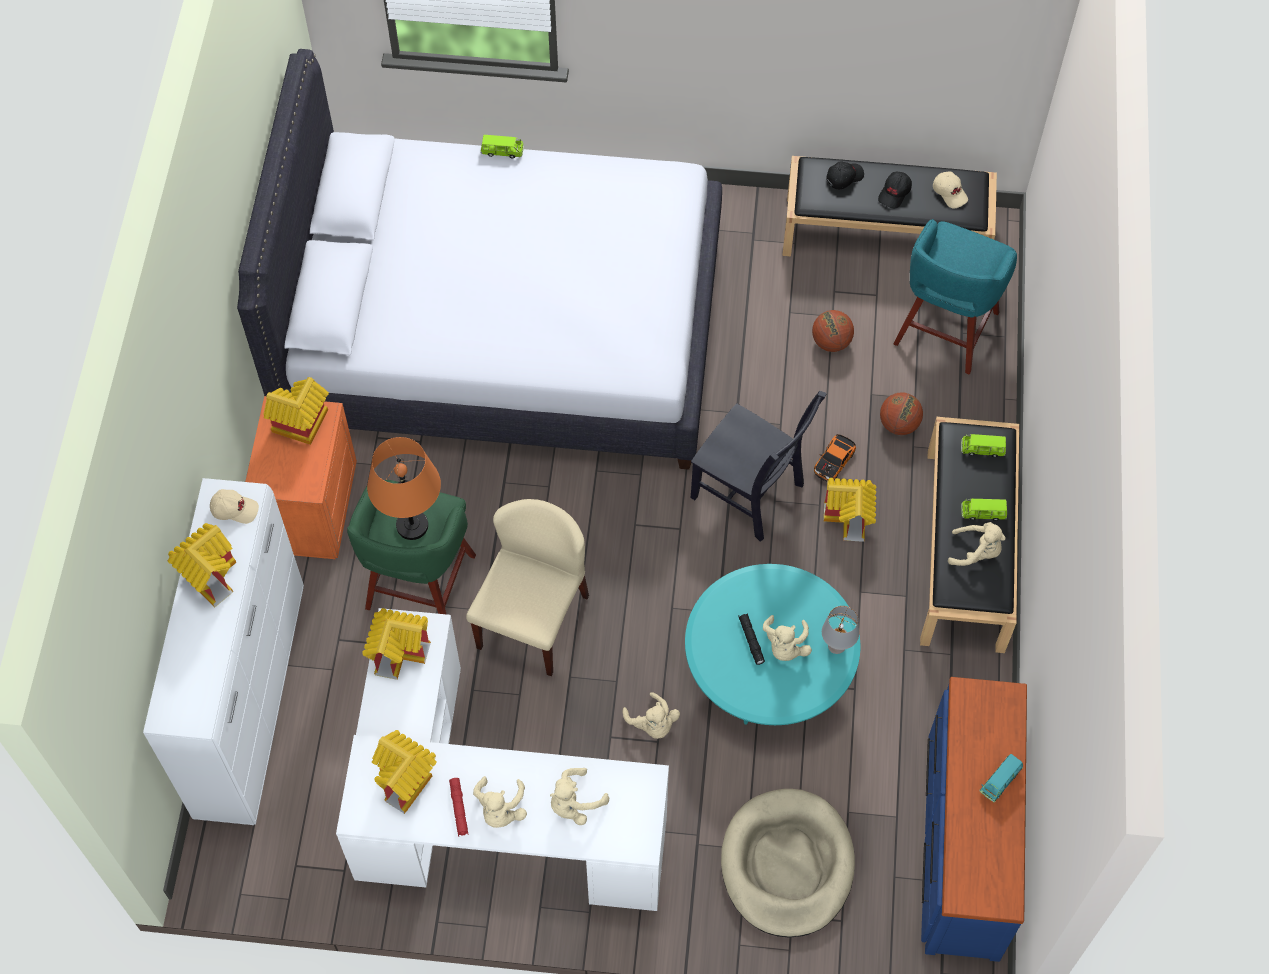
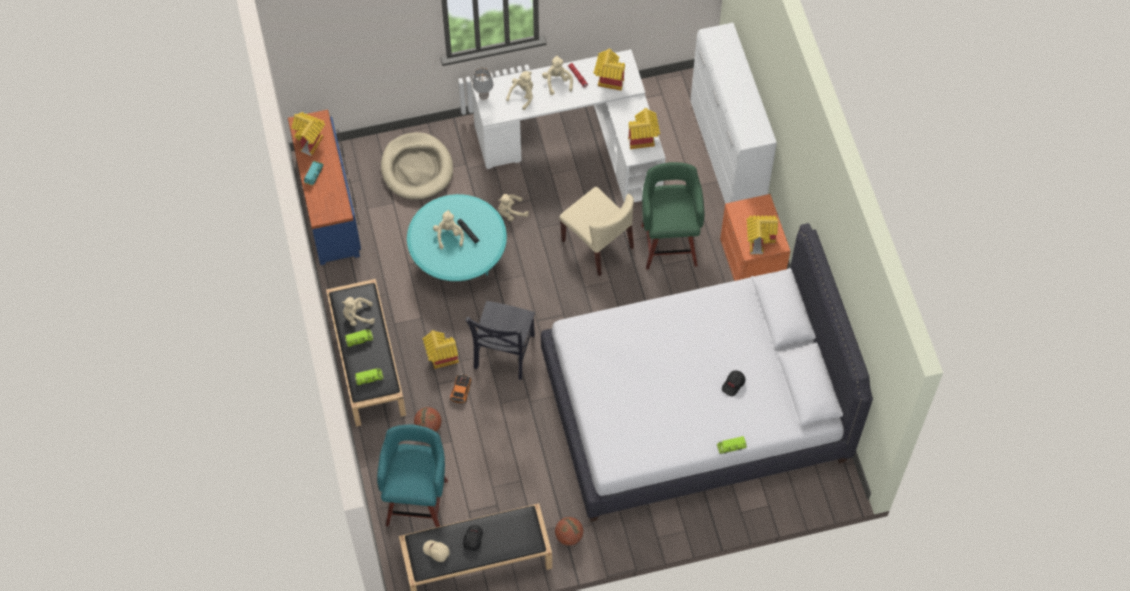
camera: 160 degrees right, 0 degrees up
(210, 575) = (744, 97): toy house -> toy house (310, 141)
(234, 509) = (750, 132): beige cap -> none
(412, 525) = (670, 207): orange table lamp -> none
(532, 620) = (598, 244): beige chair -> beige chair turned 45 degrees counterclockwise
(652, 724) = (511, 212): beige plush toy -> beige plush toy turned 60 degrees counterclockwise
(751, 494) = (503, 354): black chair -> black chair turned 90 degrees counterclockwise
(831, 342) = (487, 468): basketball -> basketball (569, 536)
(837, 646) = (421, 244): grey table lamp -> grey table lamp (483, 96)
(844, 177) = (510, 540): black cap -> black cap (733, 384)

